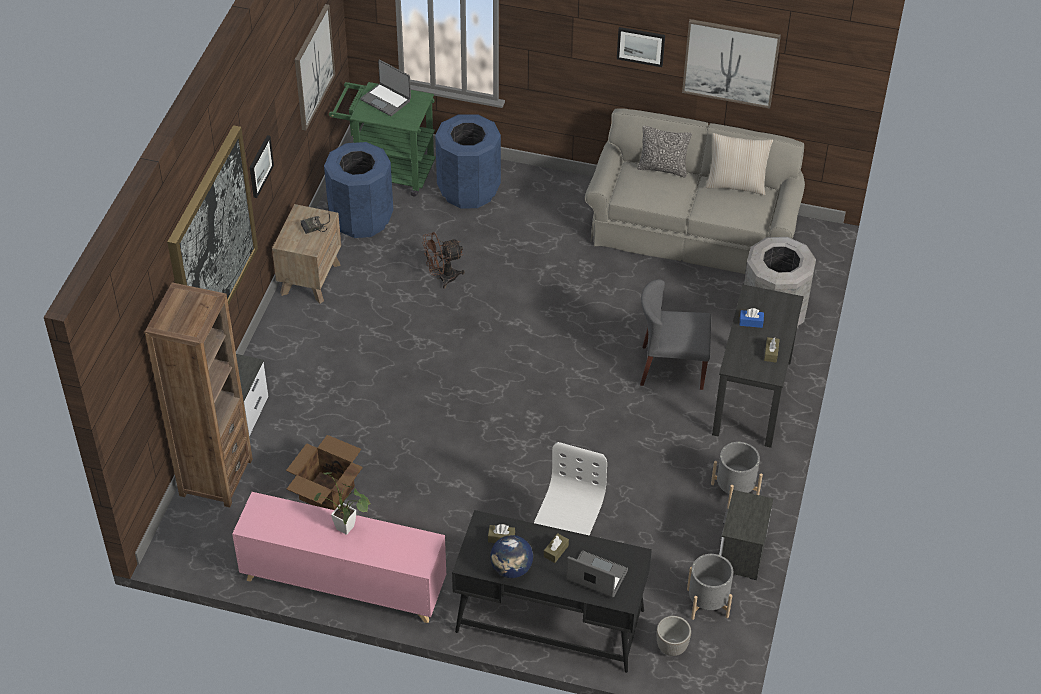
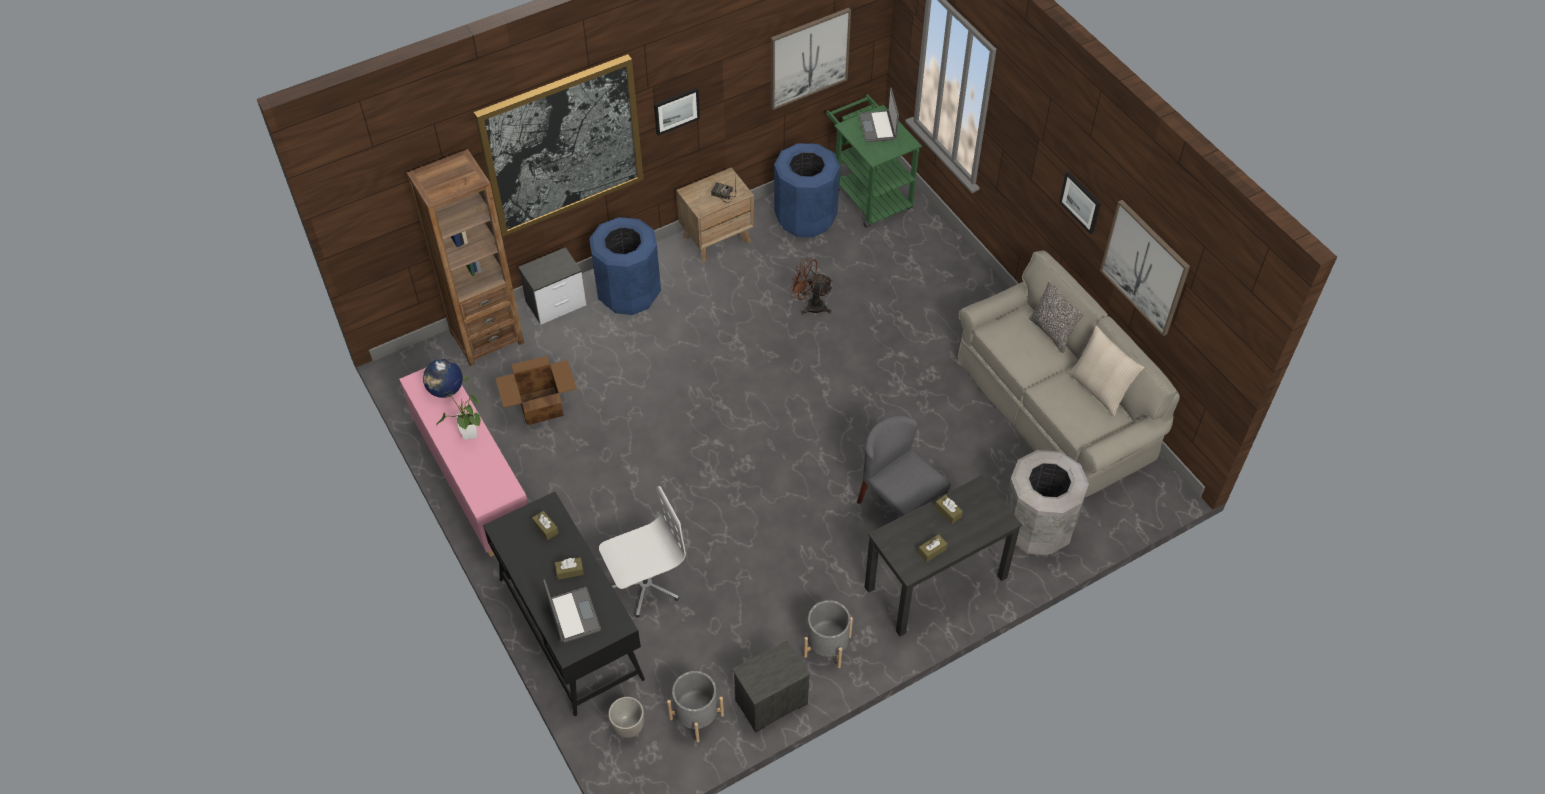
camera: 45 degrees right, 5 degrees up
(468, 190) = (912, 250): blue trash can -> blue trash can (629, 294)
(511, 569) = (523, 558): globe -> globe (446, 390)
(751, 322) = (948, 512): blue tissue box -> brown tissue box

